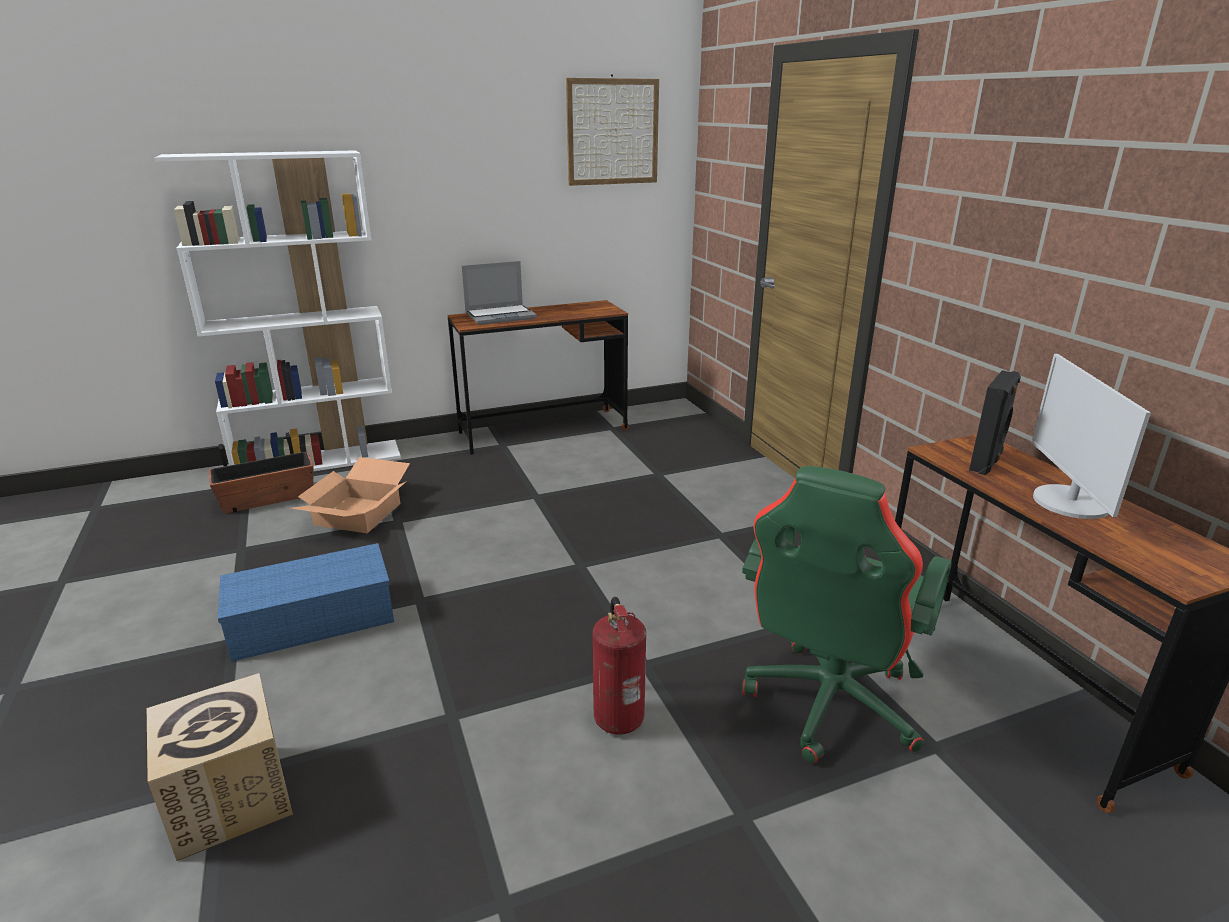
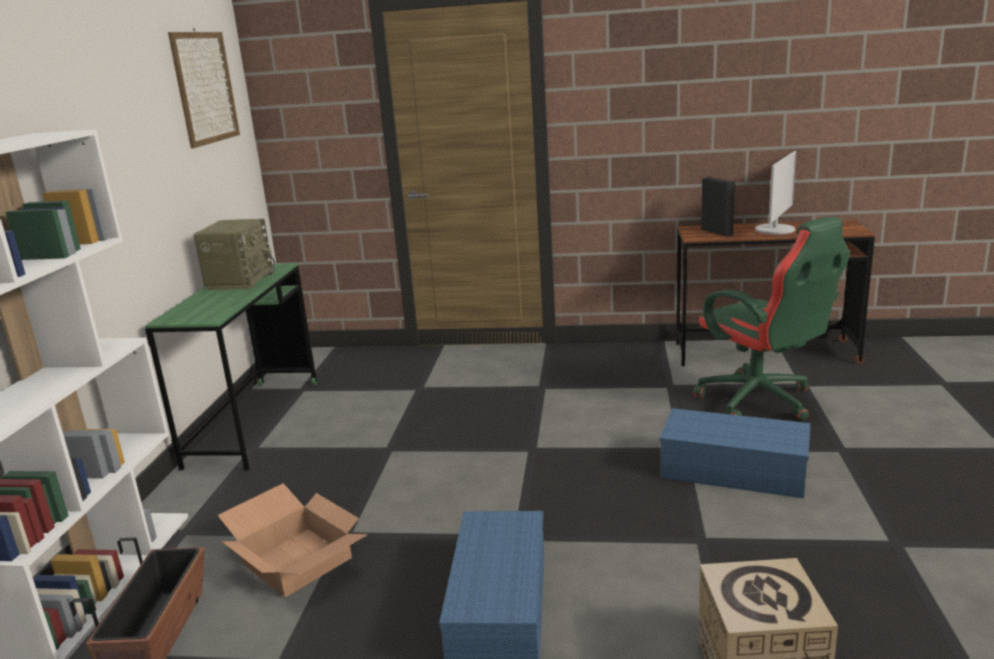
camera: 60 degrees left, 5 degrees down
(501, 316) = (206, 304): laptop -> none
(543, 431) = (255, 422): brown desk -> green desk
(565, 310) = (240, 280): none -> radio
(619, 717) = (736, 470): fire extinguisher -> blue storage box
(1070, 502) = (775, 229): monitor -> monitor turned 90 degrees counterclockwise

